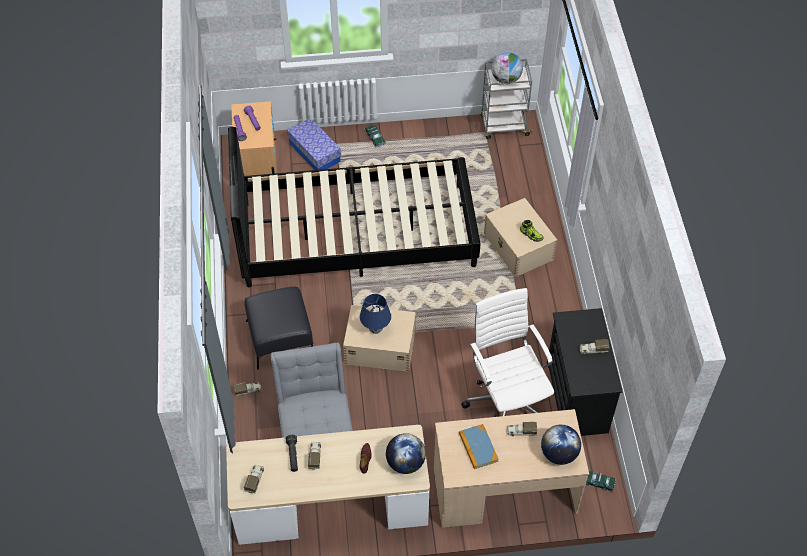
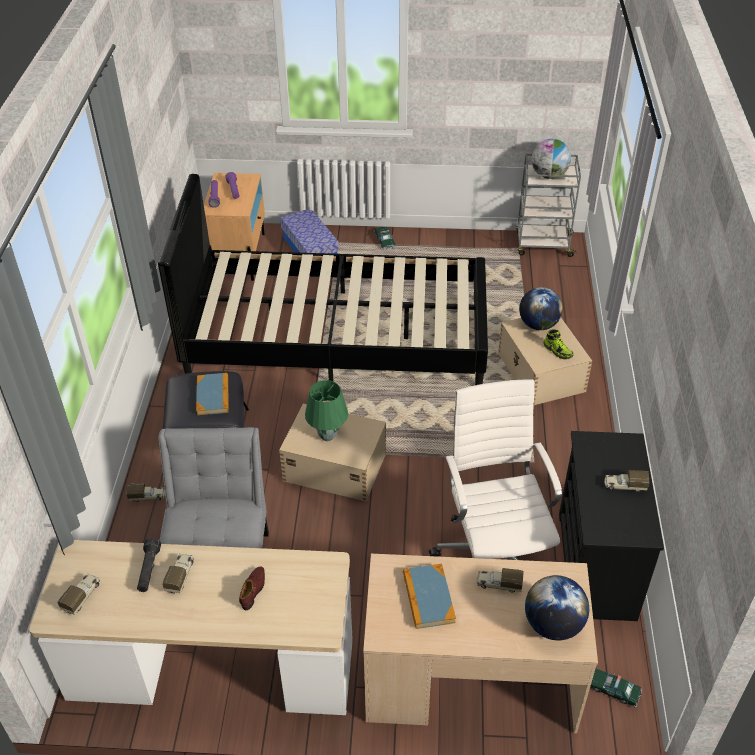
camera: 10 degrees right, 10 degrees down
(285, 310) = (213, 396): none -> book
(376, 329) = (328, 435): blue table lamp -> green table lamp
(405, 462) = (312, 603): globe -> globe (538, 325)

